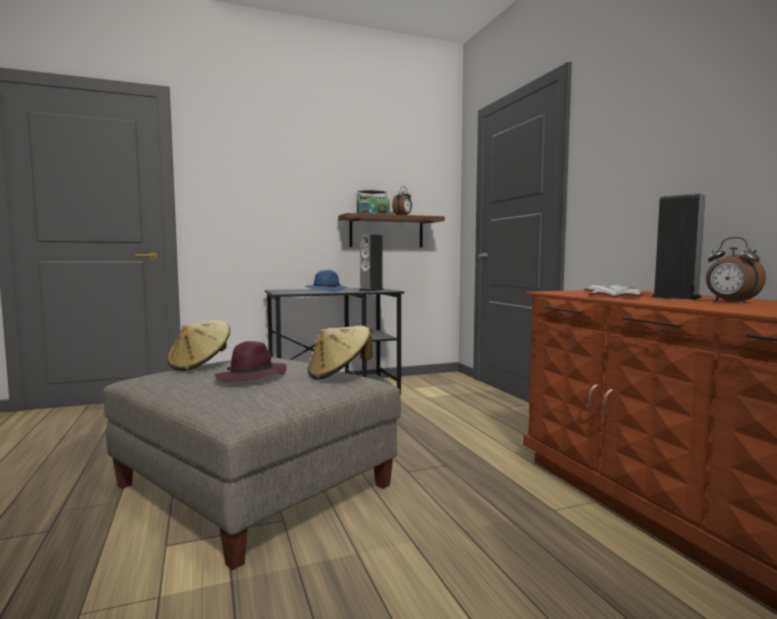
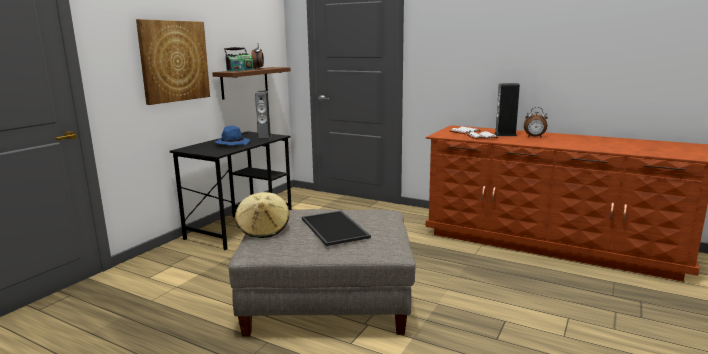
camera: 40 degrees left, 10 degrees up
(251, 377) = (335, 228): purple hat -> tray
(287, 199) = (174, 61): none -> picture
(339, 374) = (372, 212): beige hat -> none

